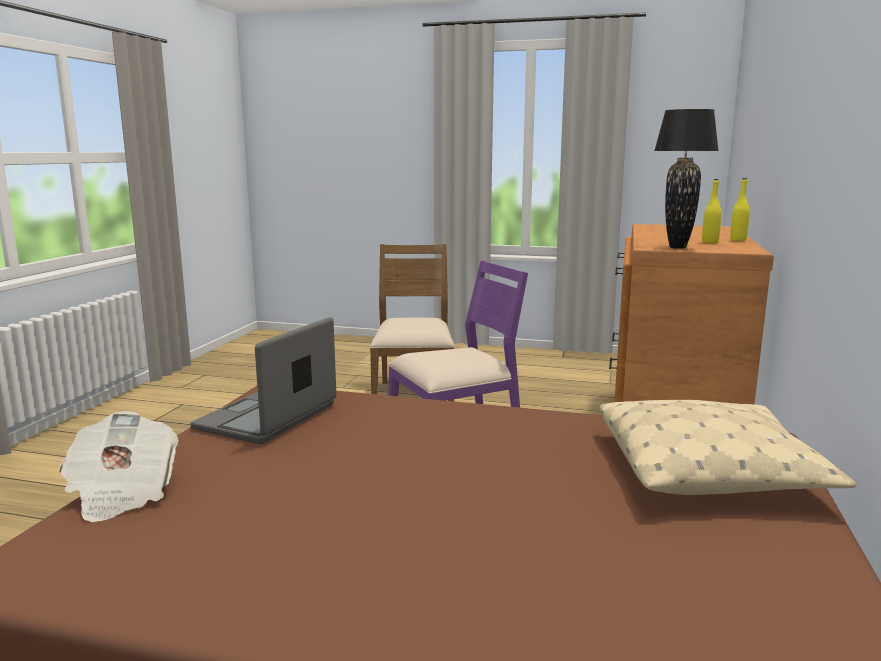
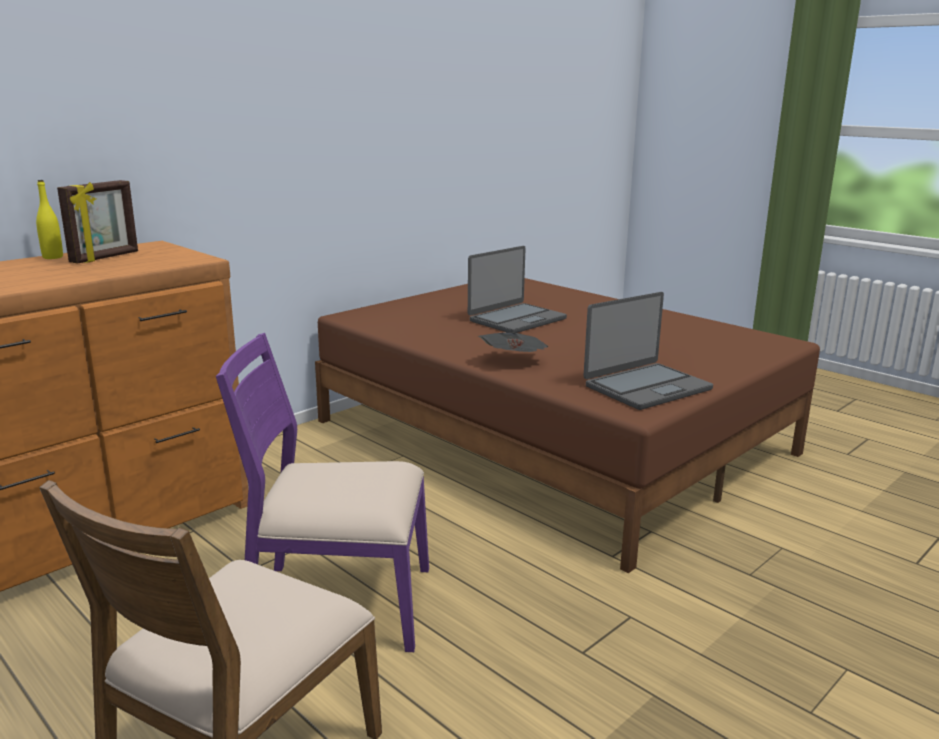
camera: 150 degrees left, 5 degrees up
(122, 492) = (746, 360): newspaper -> newspaper (514, 361)
(545, 499) = (516, 319): none -> laptop
(677, 247) = (178, 256): black table lamp -> none
(709, 471) = (415, 313): beige pillow -> none
(710, 242) = (105, 257): yellow bottle -> picture frame

